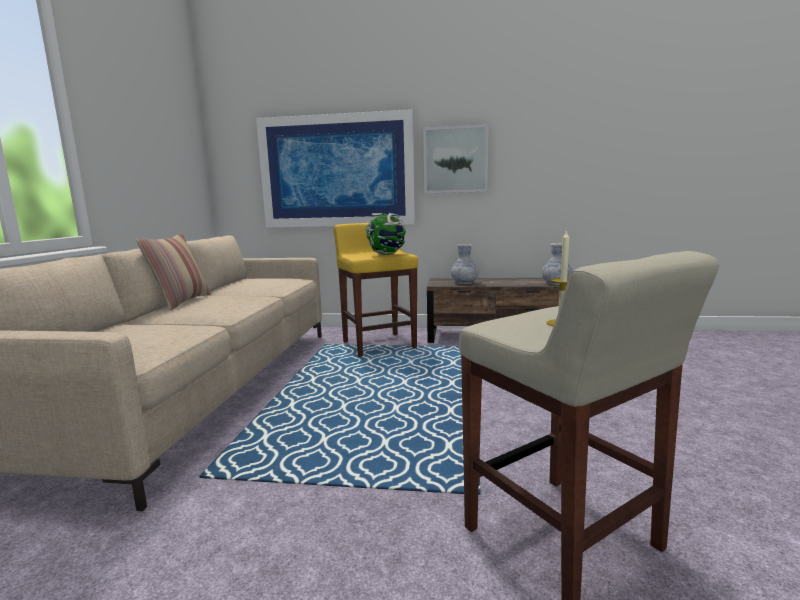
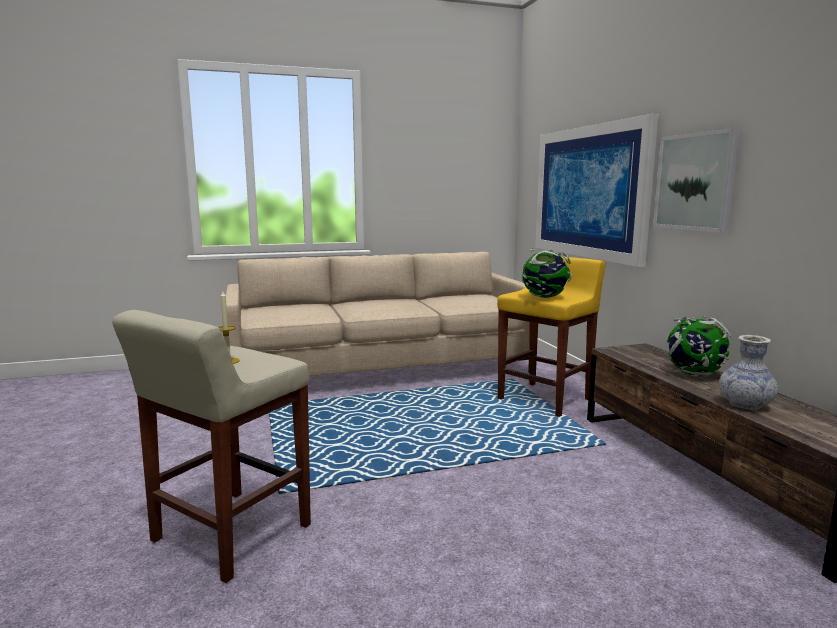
camera: 65 degrees right, 0 degrees up
(181, 302) = (381, 300): pillow -> none
(464, 282) = (644, 359): vase -> none
(501, 281) = (694, 374): none -> globe

